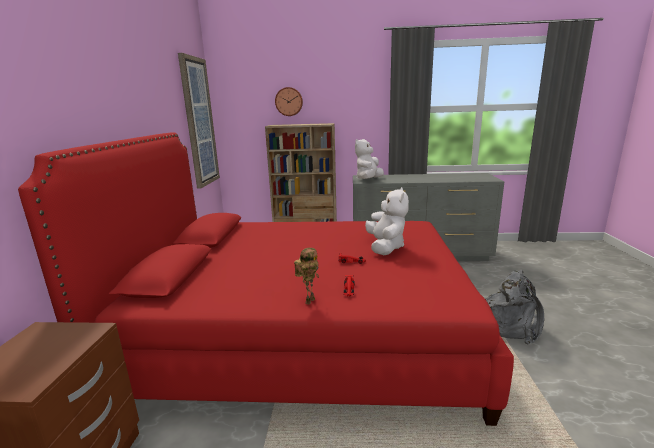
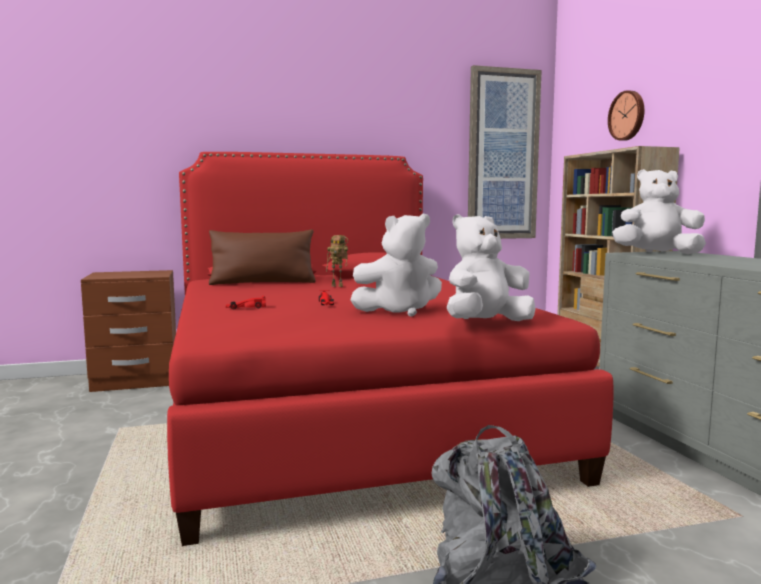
camera: 70 degrees right, 10 degrees down
(202, 277) = (263, 283): none -> brown pillow
(309, 300) = (217, 302): toy robot -> toy robot (338, 286)
(428, 235) = (486, 324): none -> white plush toy

